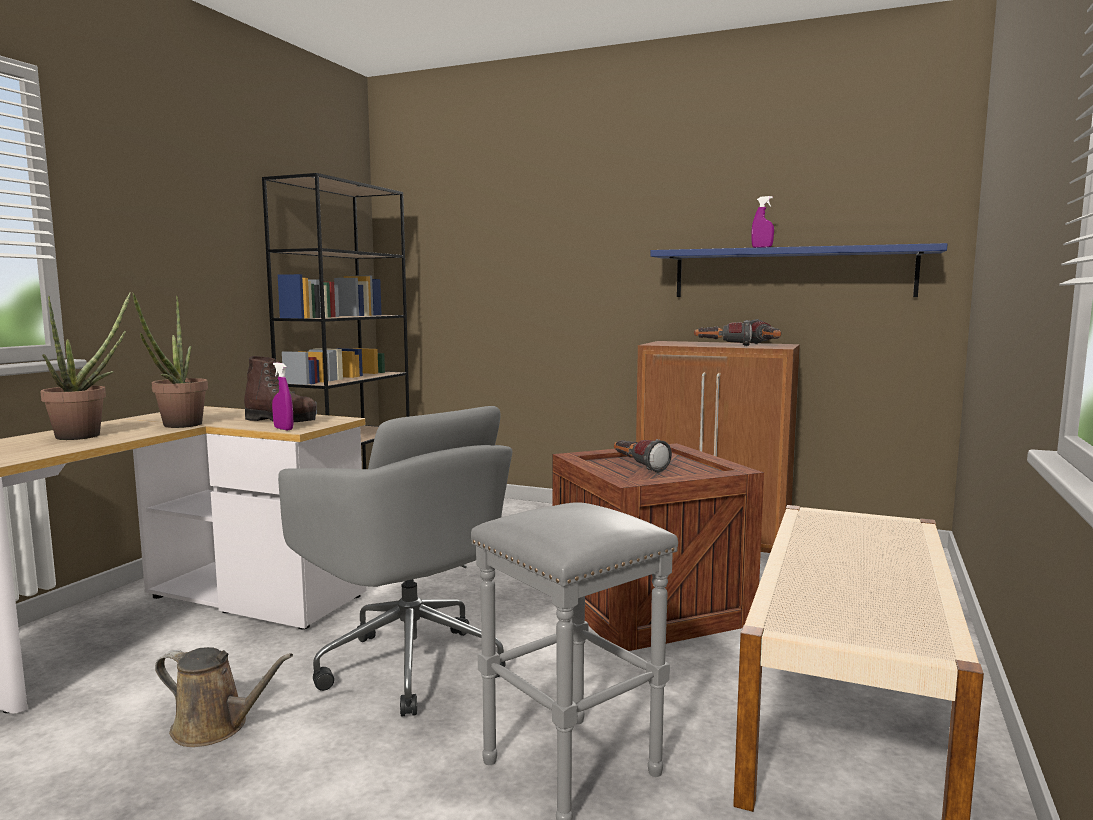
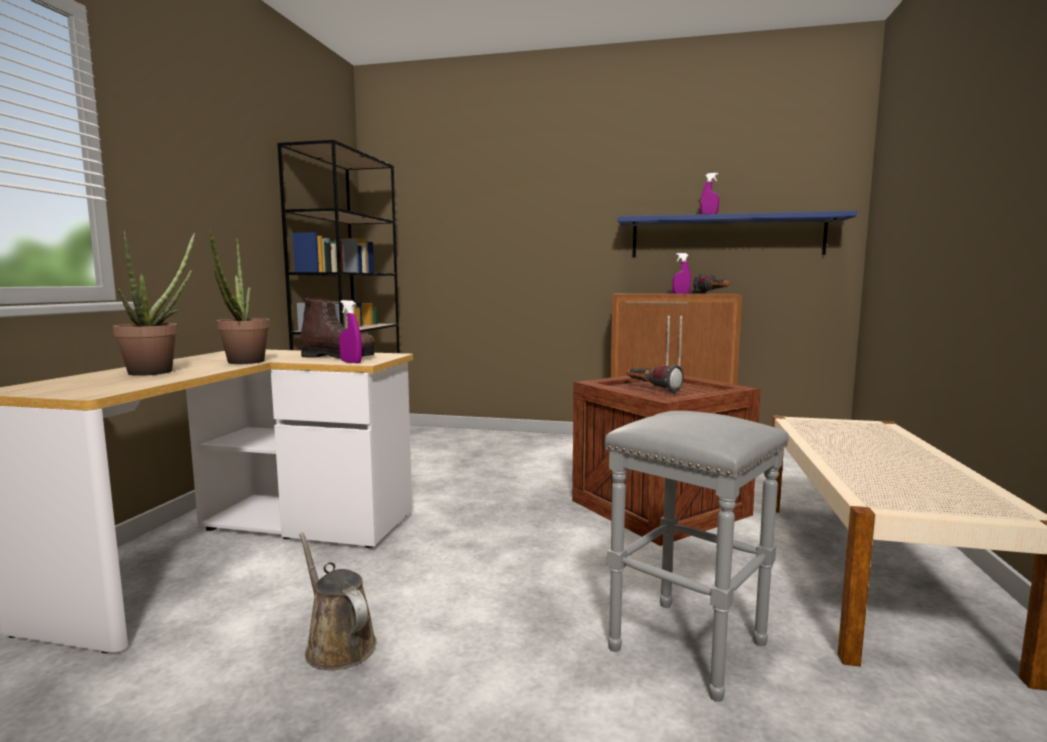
camera: 10 degrees left, 0 degrees up
(215, 727) = (337, 644): brown watering can -> brown watering can turned 135 degrees counterclockwise
(405, 664) = (484, 570): grey office chair -> none
(722, 346) = (681, 294): flashlight -> purple spray bottle

